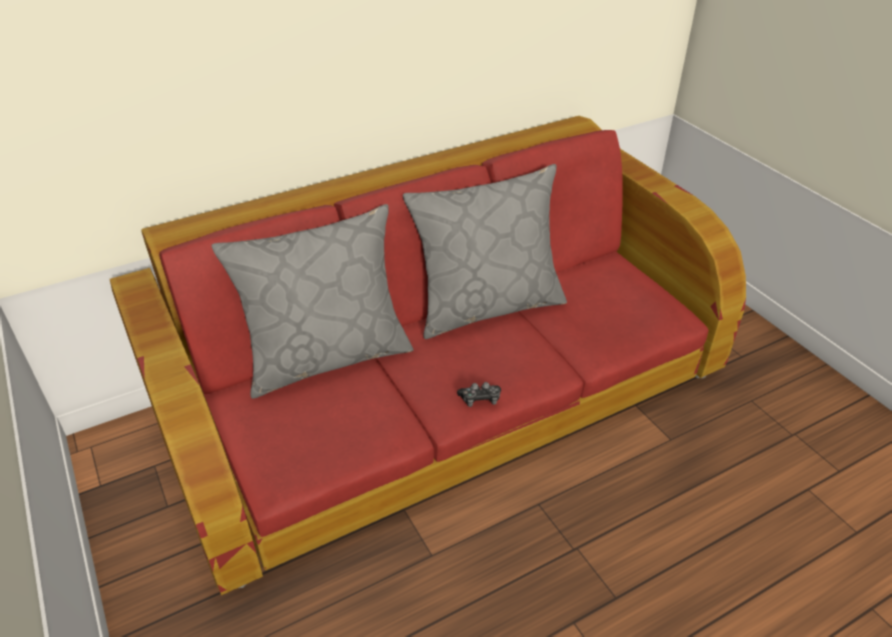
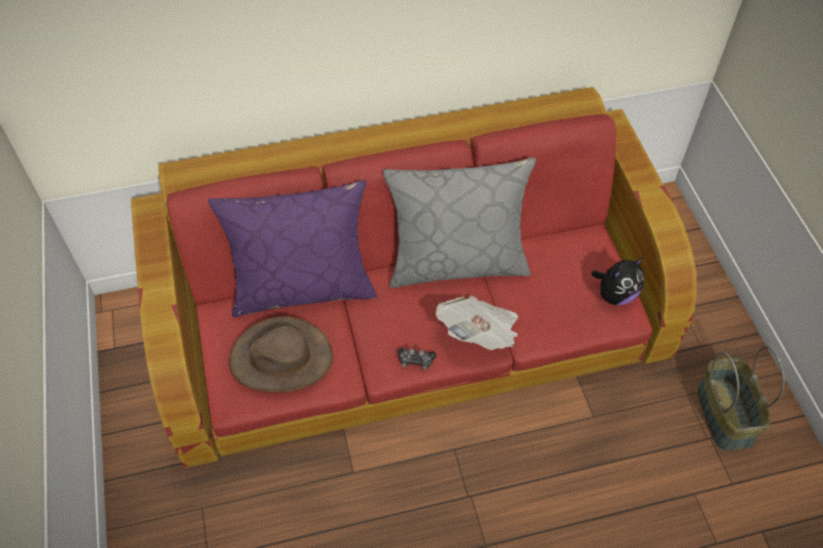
camera: 15 degrees right, 15 degrees up
(323, 427) = (281, 358): none -> brown hat
(327, 357) = (303, 287): grey pillow -> purple pillow
(538, 361) = (479, 333): none -> newspaper
(658, 304) = (615, 295): none -> plush toy
(797, 410) = (726, 415): none -> basket

